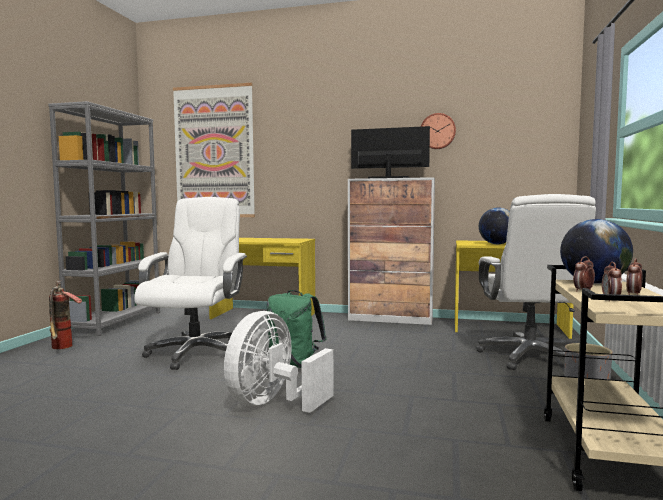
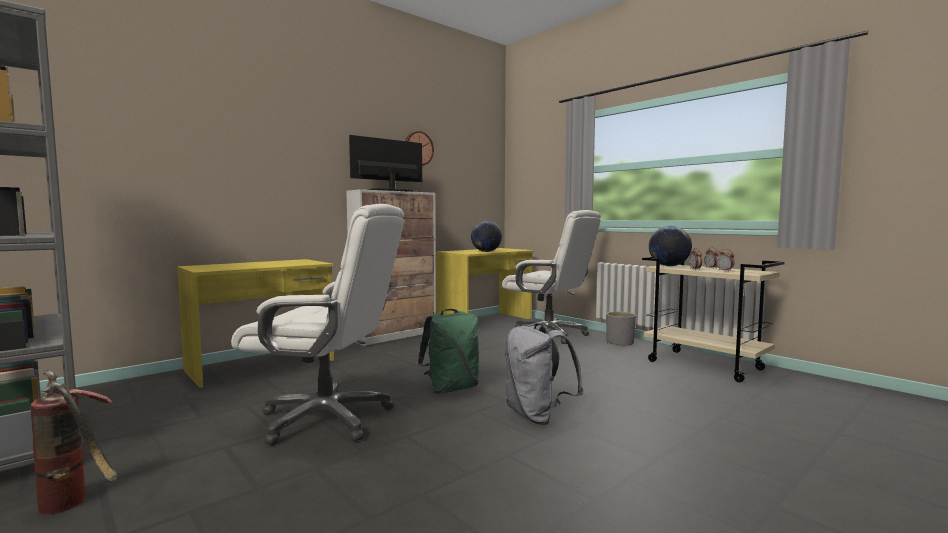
camera: 55 degrees left, 0 degrees up
(195, 353) = (327, 419): white office chair -> white office chair turned 150 degrees clockwise
(214, 152) = (138, 136): picture -> none
(273, 403) = (537, 416): white fan -> grey backpack

